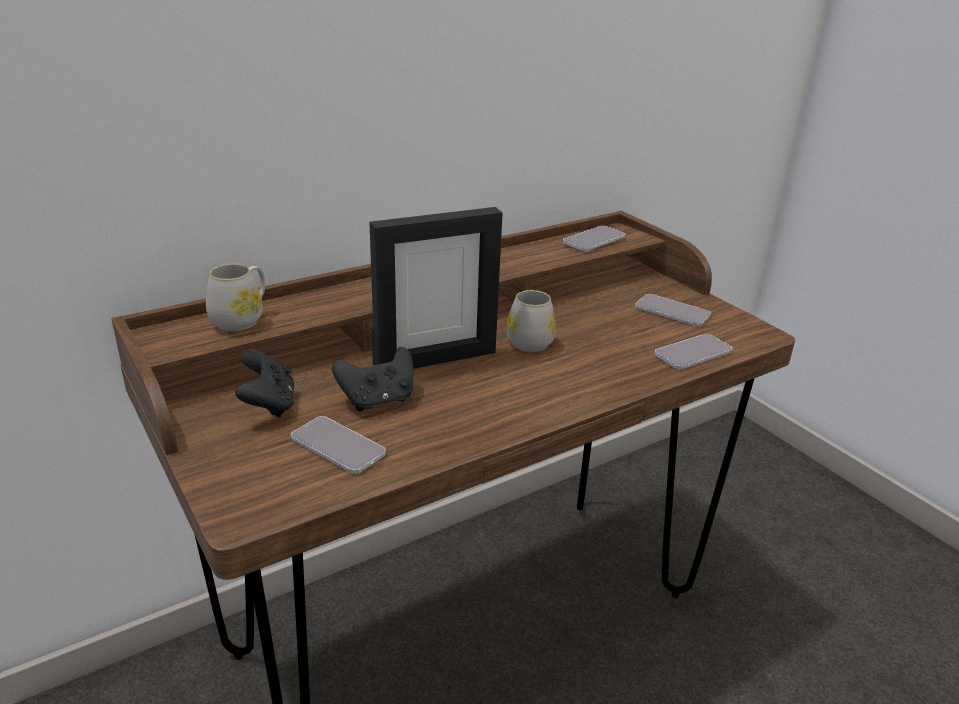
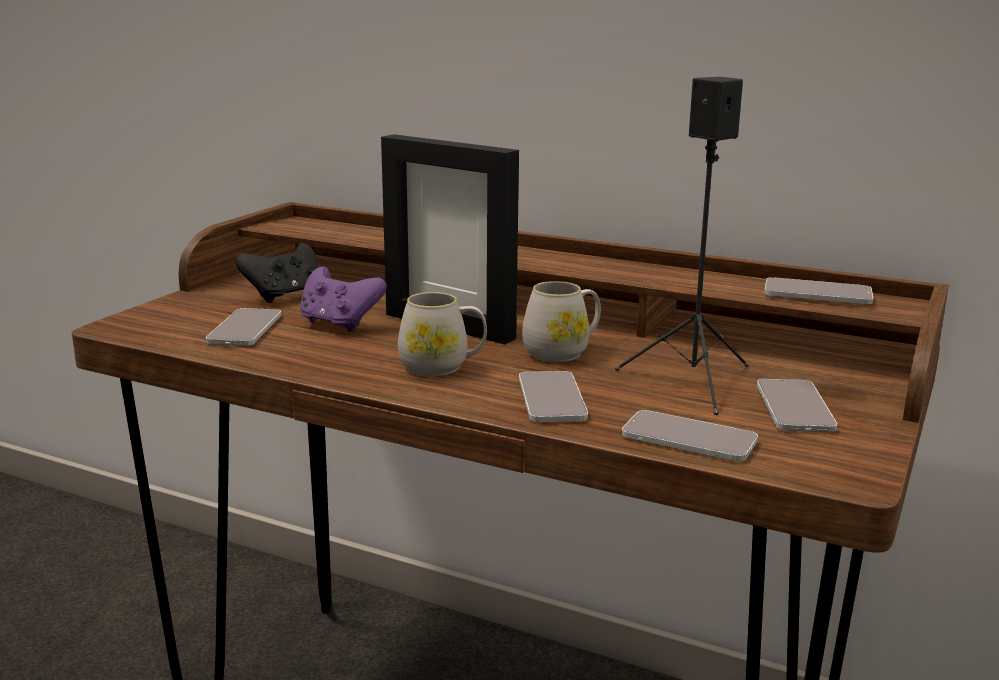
camera: 60 degrees right, 10 degrees down
(242, 319) = (349, 229): white mug -> white mug (442, 367)
(378, 400) = (339, 324): black game controller -> purple game controller
(606, 370) = (551, 399): none -> phone
(616, 322) = (693, 382): none -> black speaker

